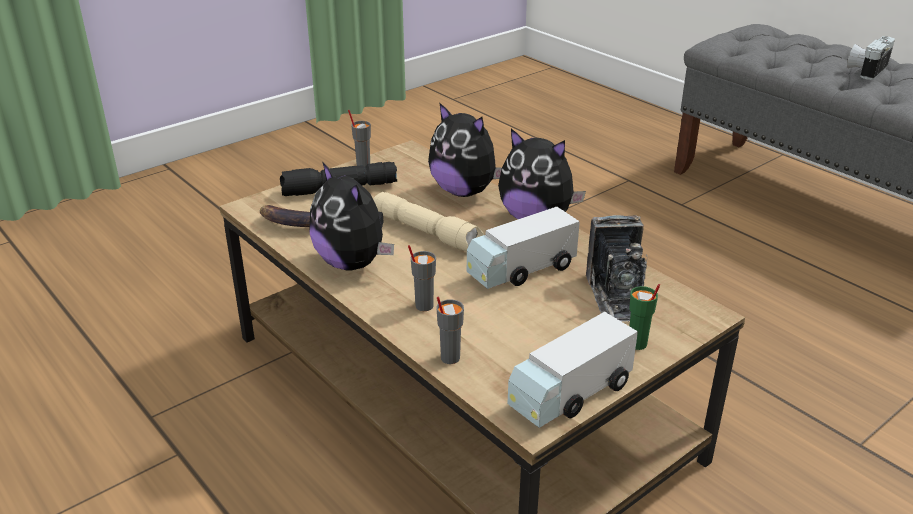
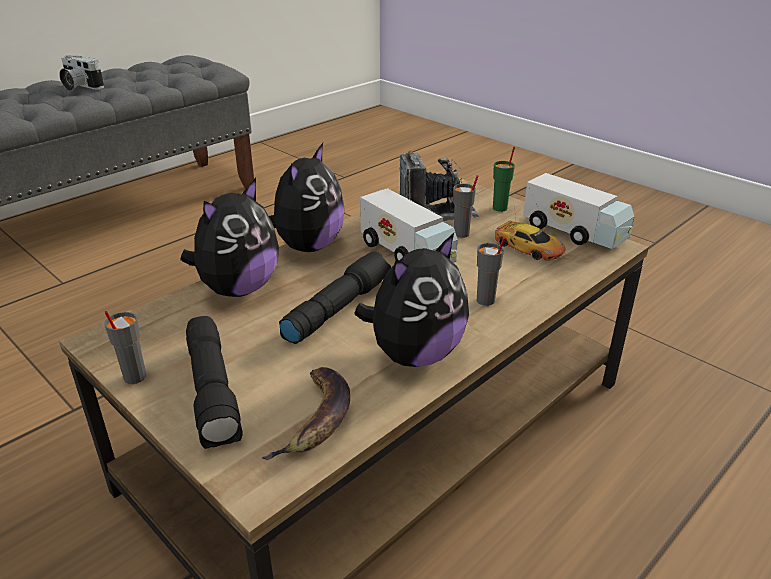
camera: 95 degrees left, 0 degrees up
(427, 232) = (337, 308): beige flashlight -> black flashlight
(449, 358) = (560, 282): grey cup -> grey cup (461, 234)
(530, 350) = (529, 247): none -> toy car

